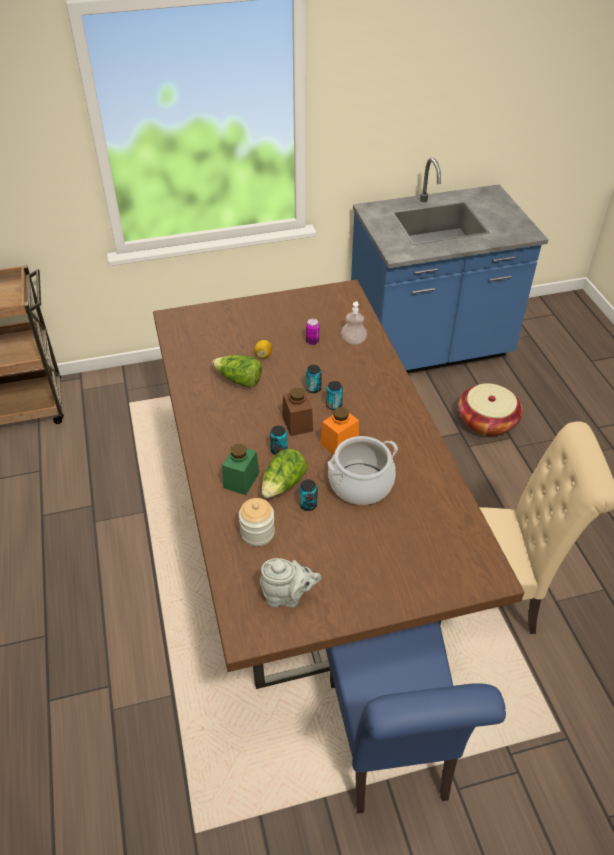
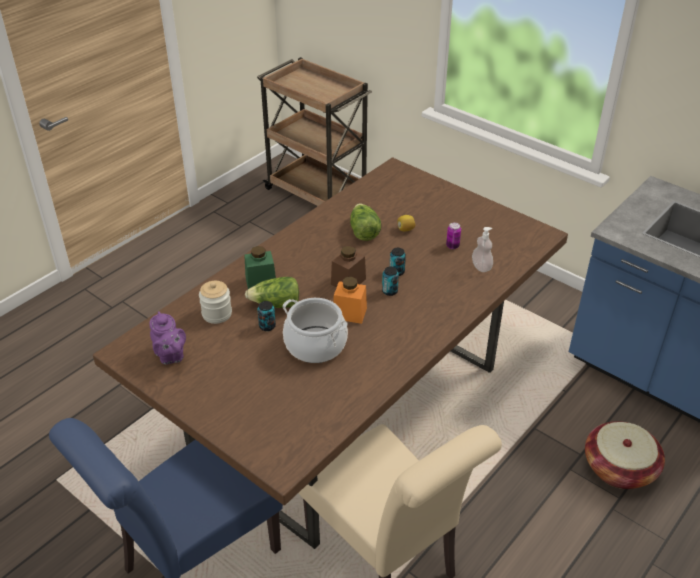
camera: 55 degrees right, 5 degrees down
(279, 450) = (309, 286): can -> none
(287, 596) = (170, 356): grey teapot -> purple teapot

